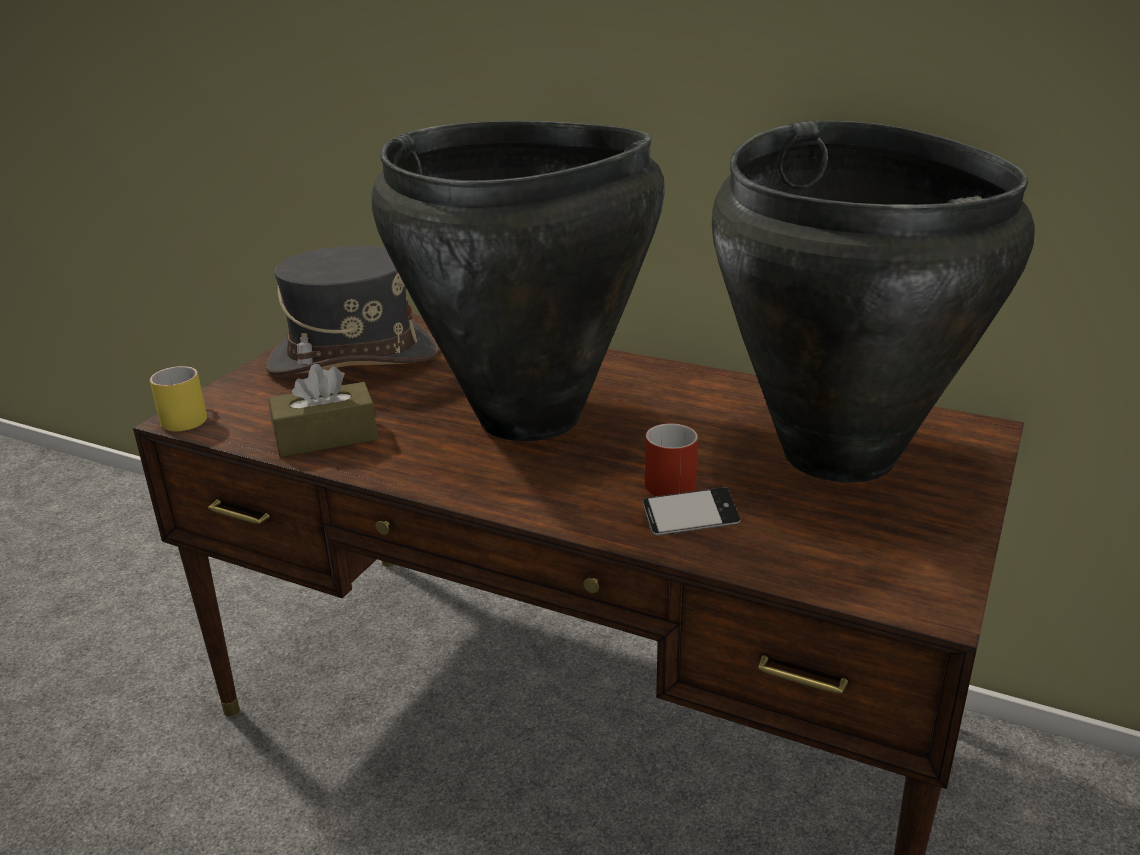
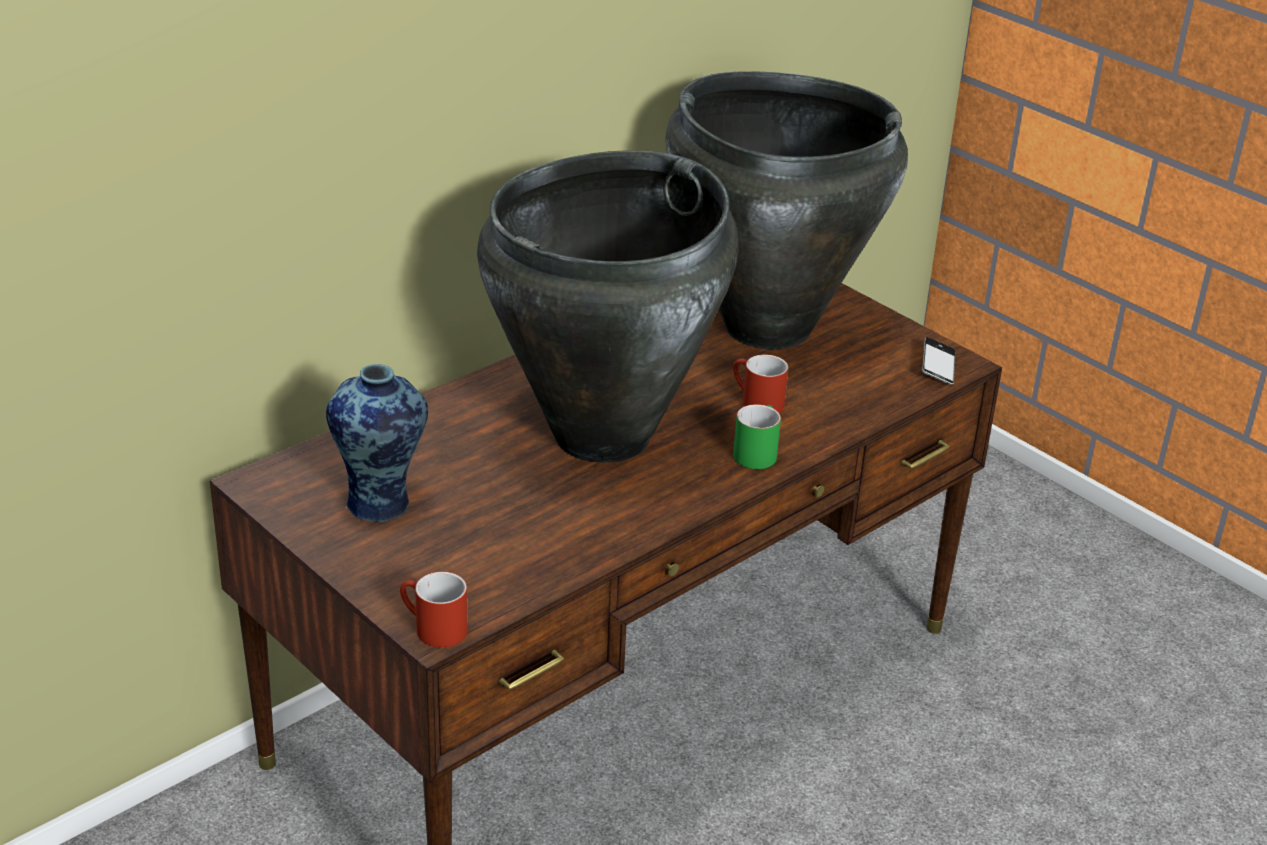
camera: 70 degrees left, 5 degrees up
(186, 416) = (432, 629): yellow mug -> red mug
(326, 437) = (552, 548): brown tissue box -> none
(353, 359) = (381, 504): grey hat -> vase
(571, 501) = (756, 452): none -> green mug
(690, 518) = (813, 411): phone -> phone (937, 366)

